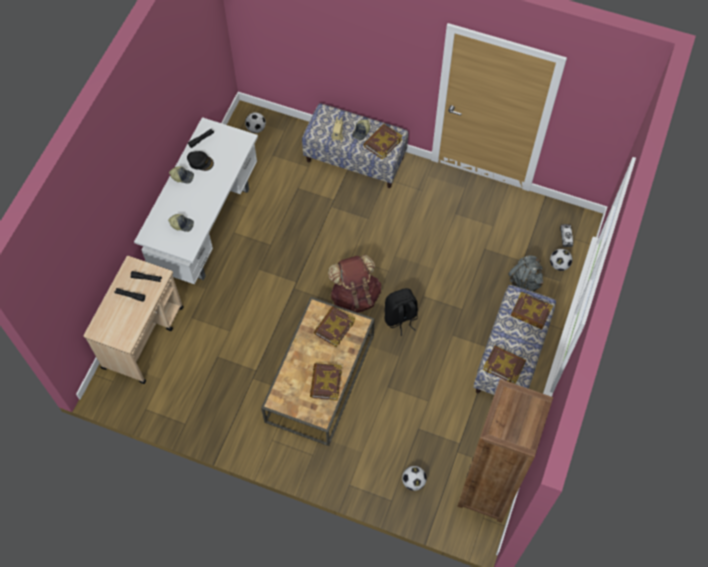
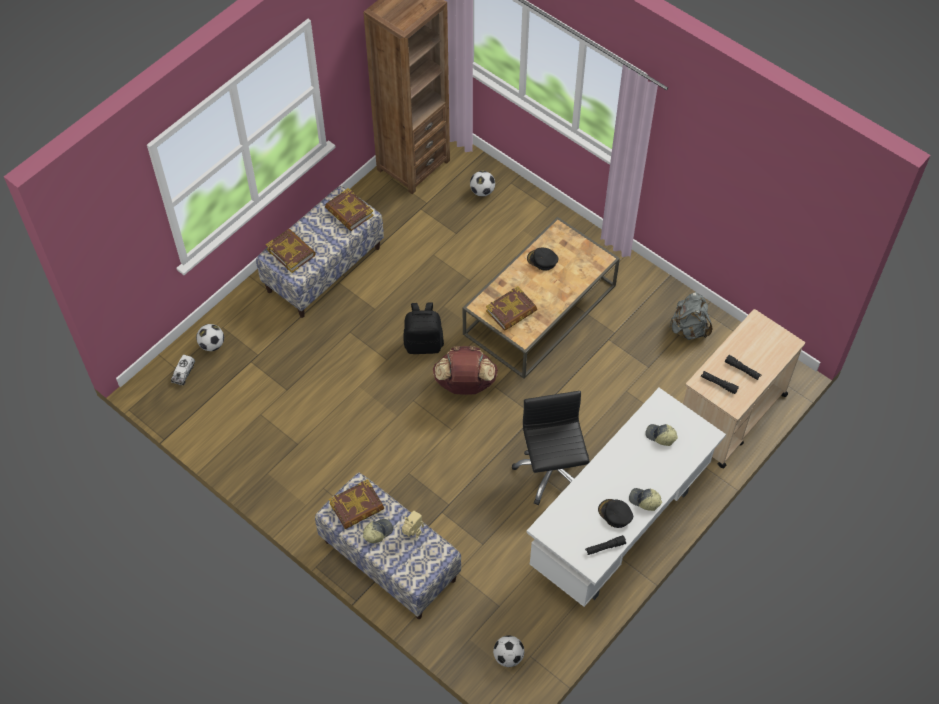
camera: 160 degrees left, 5 degrees down
(267, 251) = (551, 472): none -> black office chair
(325, 383) = (542, 260): book -> black cap
(525, 282) = (262, 338): grey backpack -> grey backpack (689, 329)

